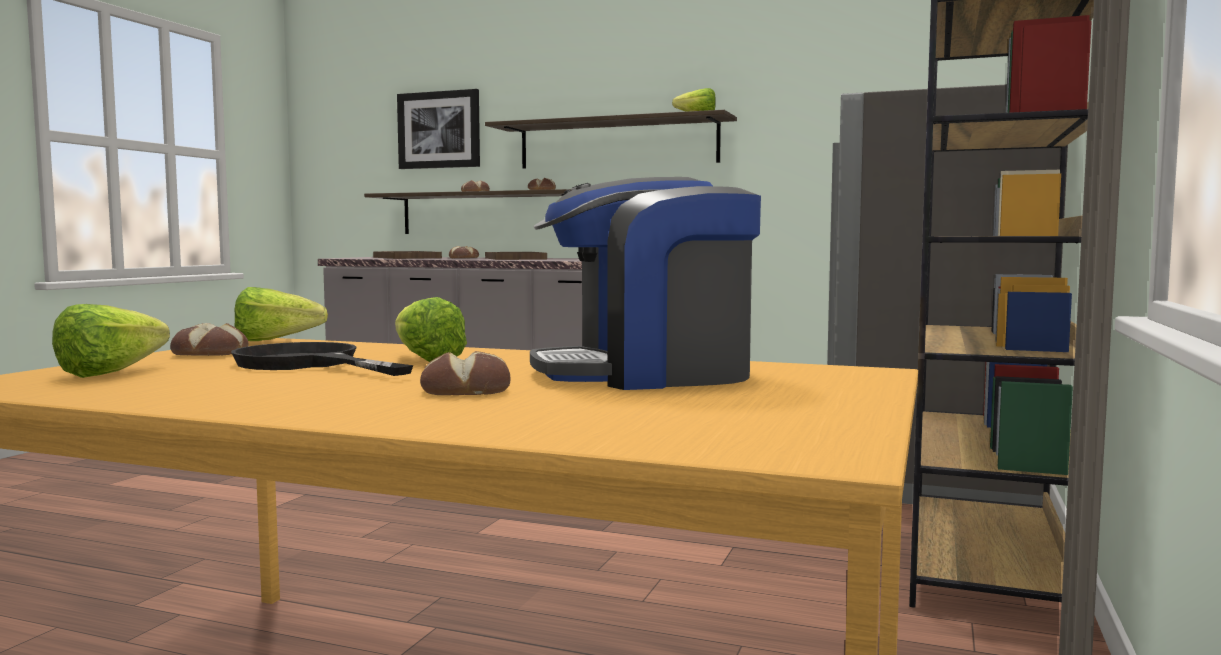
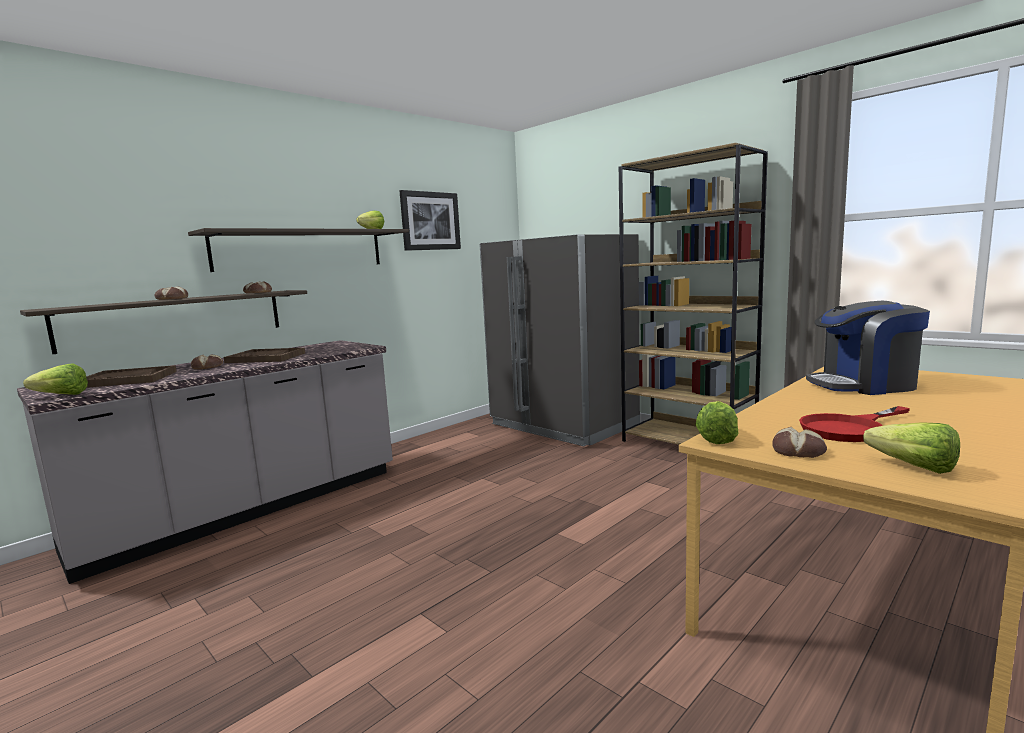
camera: 65 degrees left, 5 degrees up
(308, 364) = (849, 428): black frying pan -> red frying pan
(424, 358) = (816, 410): lettuce -> lettuce (57, 396)
(439, 130) = (89, 230): picture -> picture (430, 221)
(466, 389) = (929, 406): bread -> none
(648, 374) = (864, 385): coffee machine -> coffee machine turned 75 degrees clockwise

